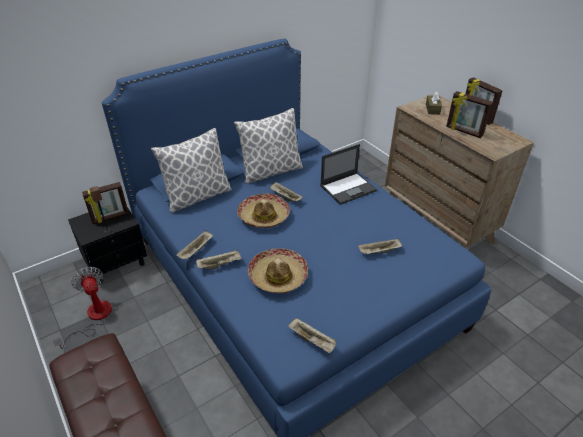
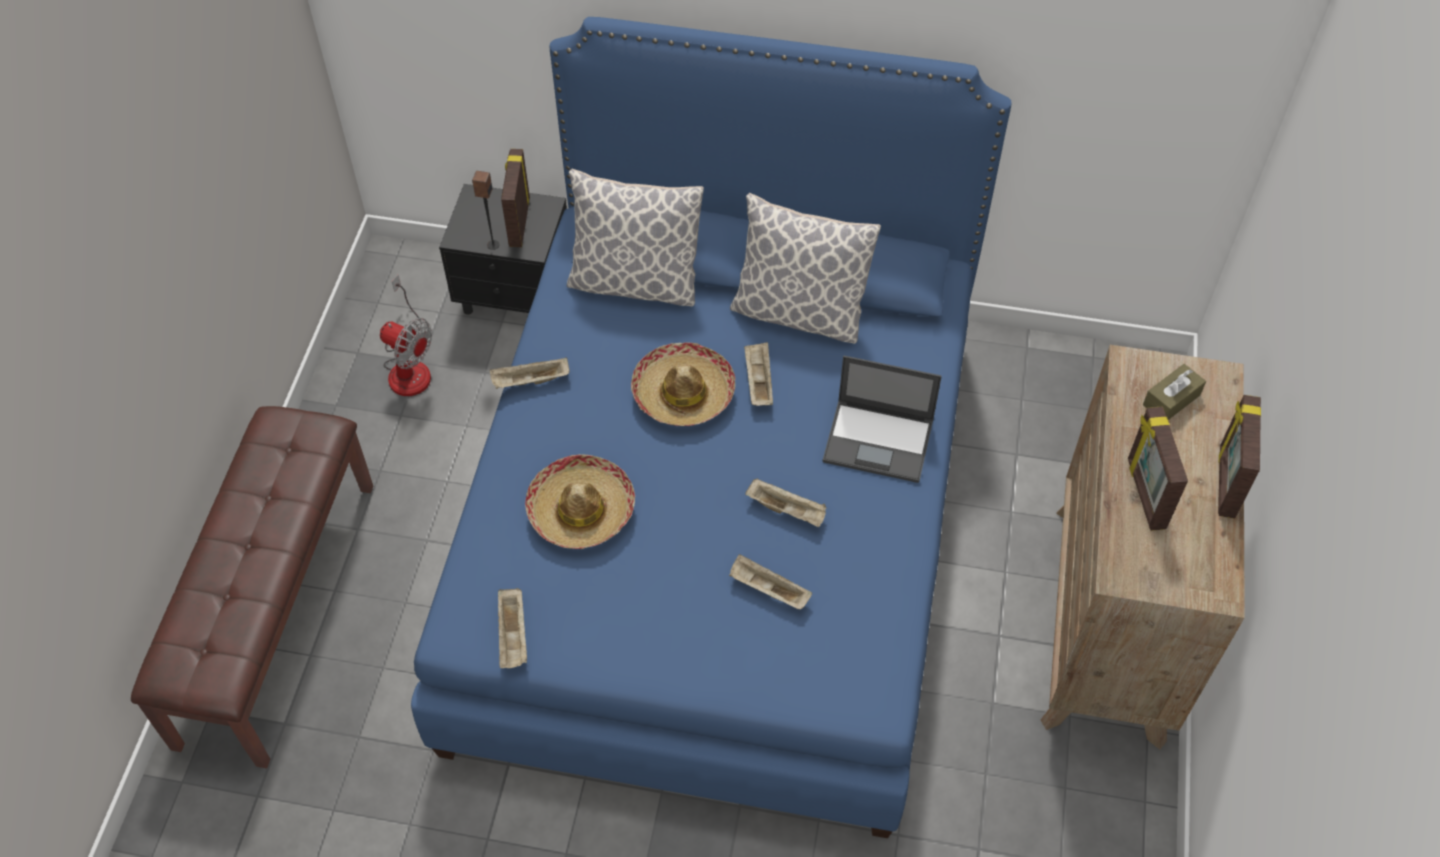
camera: 45 degrees right, 15 degrees up
(93, 317) = (409, 366): fan -> fan turned 105 degrees clockwise
(110, 218) = (518, 222): picture frame -> picture frame turned 75 degrees clockwise
(220, 264) = (534, 429): beige tray -> beige tray (787, 510)

